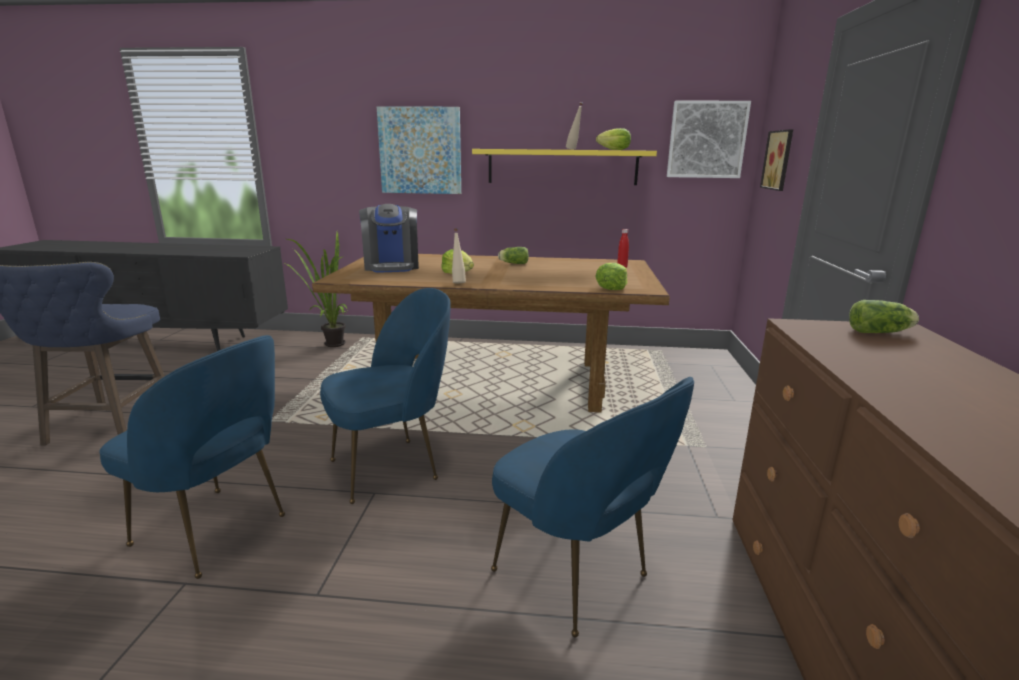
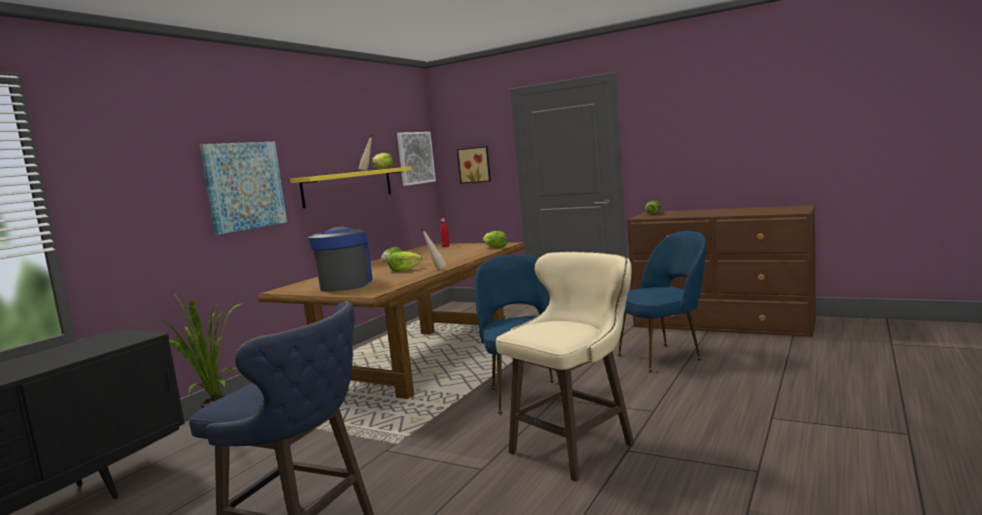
camera: 65 degrees left, 10 degrees down
(217, 534) = (575, 446): blue chair -> beige stool
(392, 266) = (345, 284): coffee machine -> coffee machine turned 105 degrees counterclockwise

